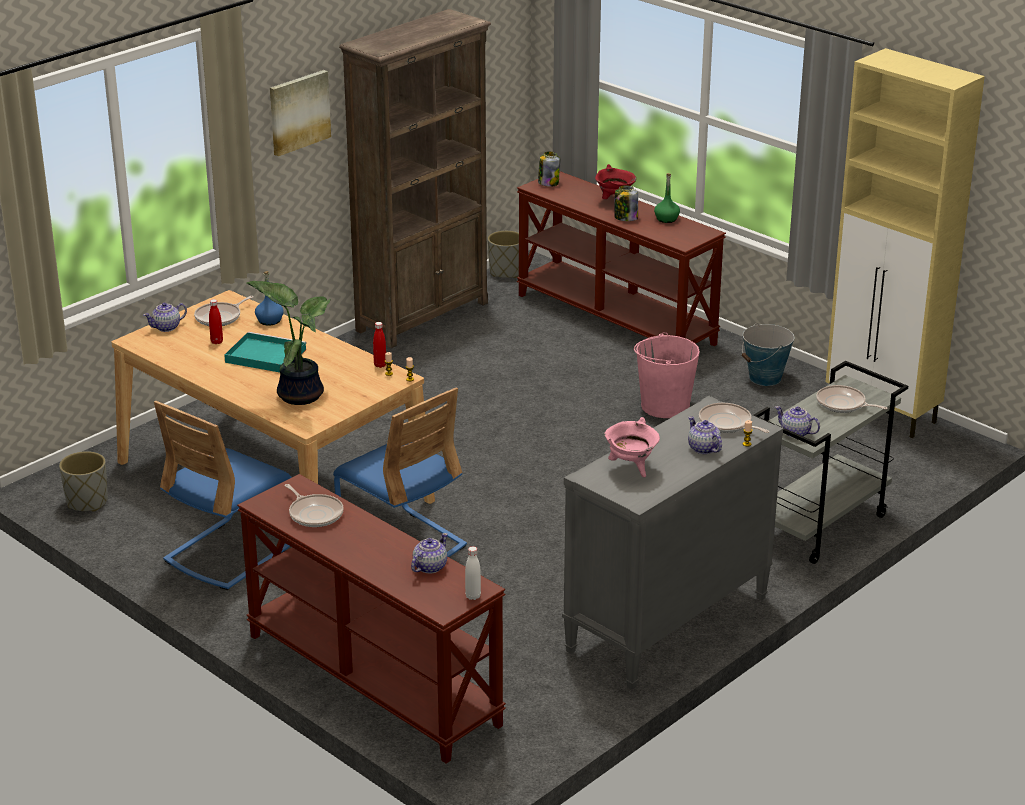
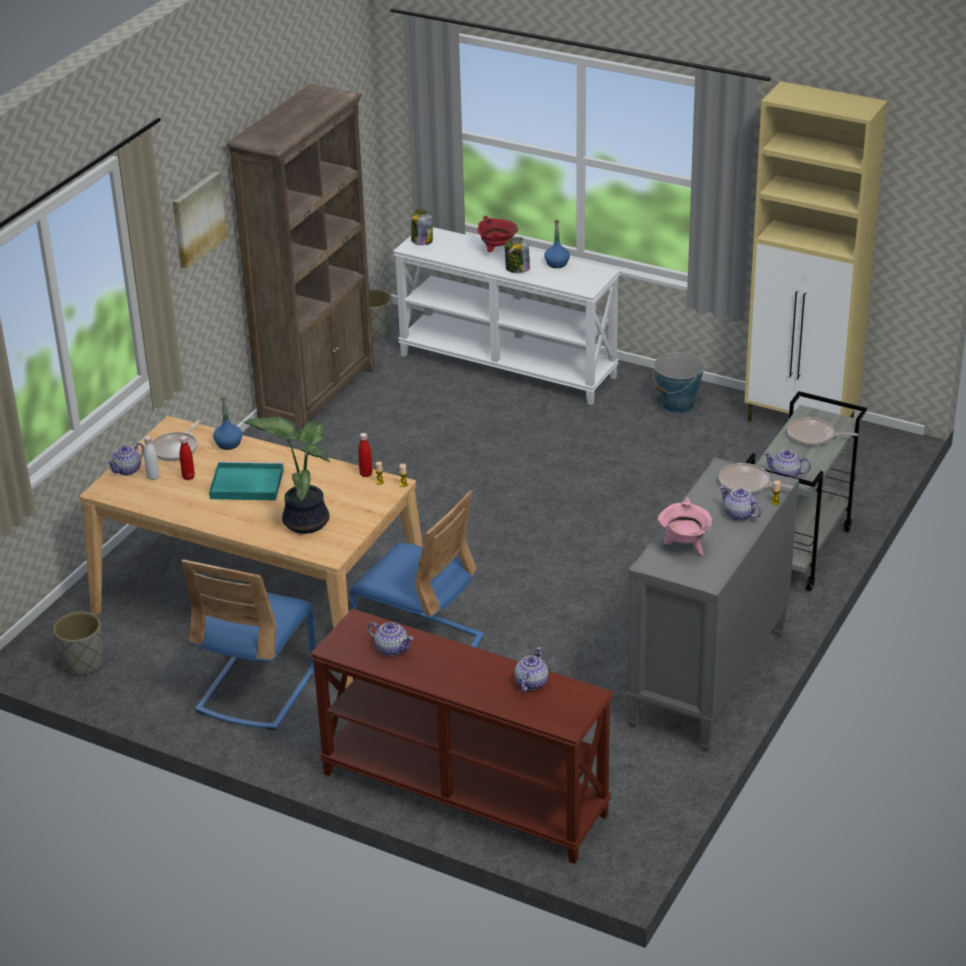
camera: 15 degrees left, 5 degrees up
(314, 513) = (391, 648): frying pan -> teapot
(473, 596) = (587, 705): white bottle -> white bottle (153, 477)
(617, 319) = (508, 365): brown console table -> white console table
(664, 406) = (598, 451): pink bucket -> none
(666, 219) = (557, 263): green bottle -> blue bottle

